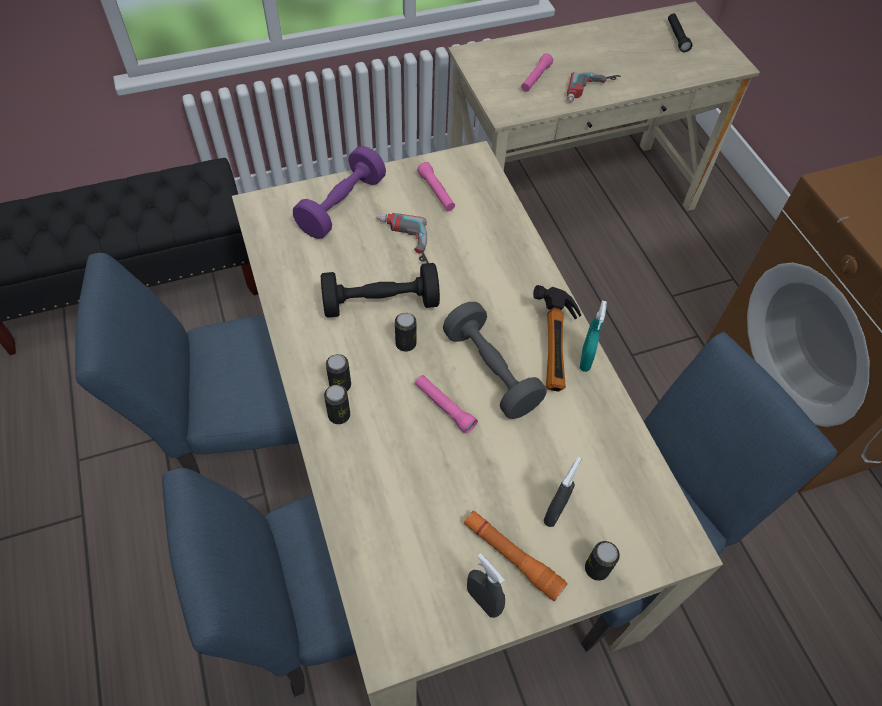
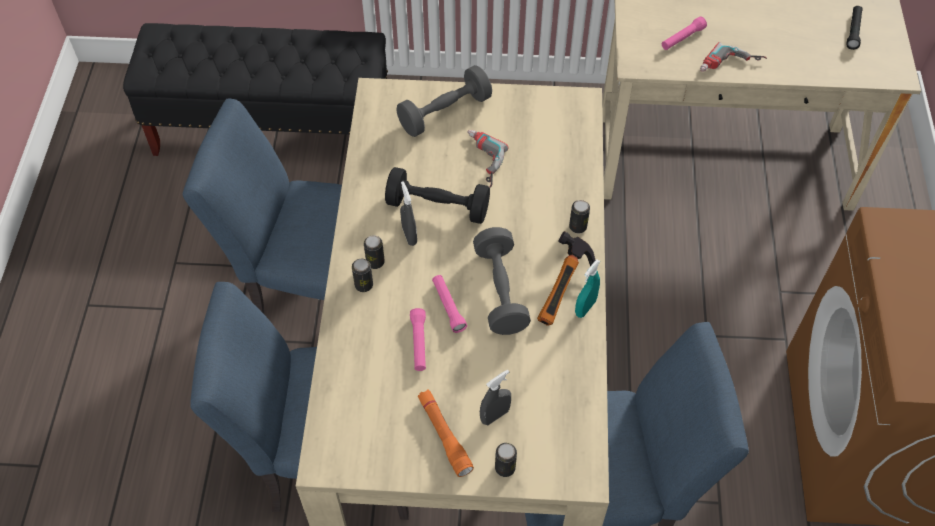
camera: 25 degrees right, 0 degrees up
(342, 206) = (445, 113): purple dumbbell -> grey dumbbell
(405, 344) = (442, 246): can -> can (577, 227)
(436, 192) = (532, 124): pink flashlight -> pink flashlight (419, 343)
(483, 601) = (406, 457): grey spray bottle -> grey spray bottle (409, 235)

